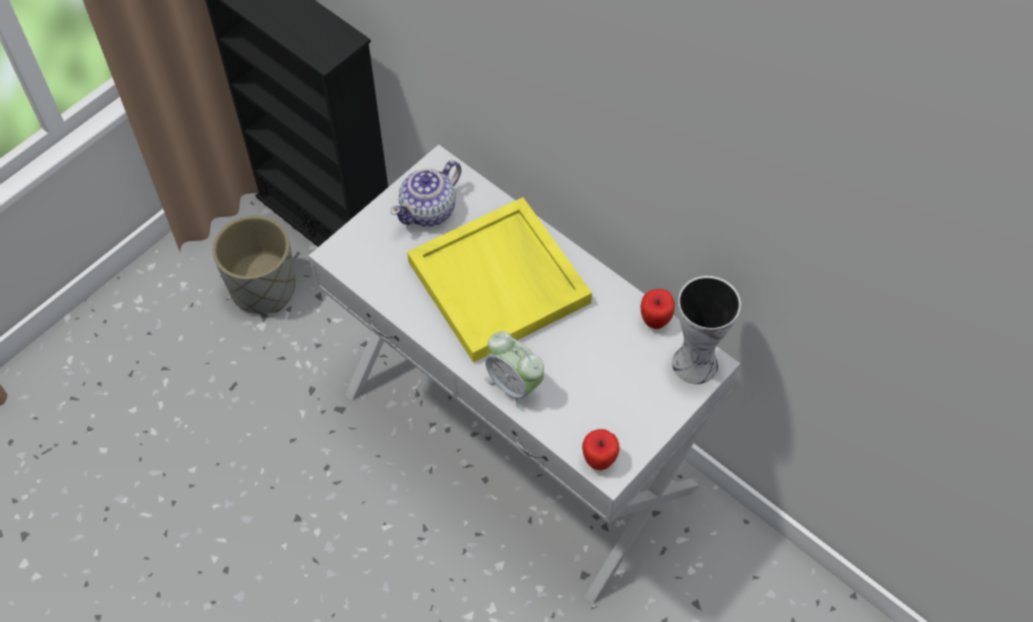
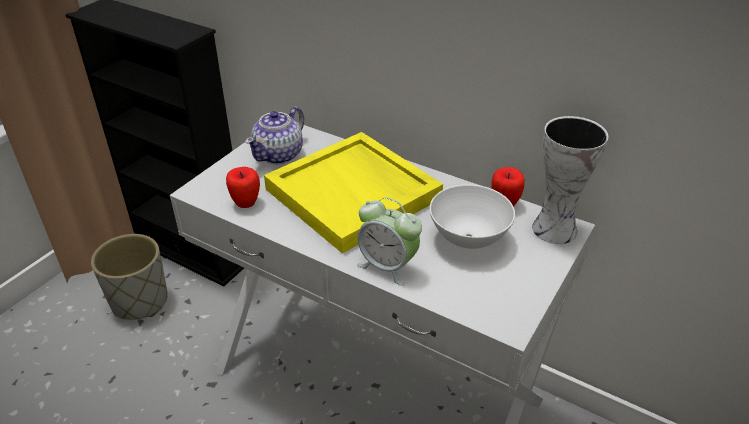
camera: 10 degrees left, 20 degrees down
(599, 460) = (494, 317): apple -> apple (246, 203)
(602, 363) = (467, 239): none -> white bowl

